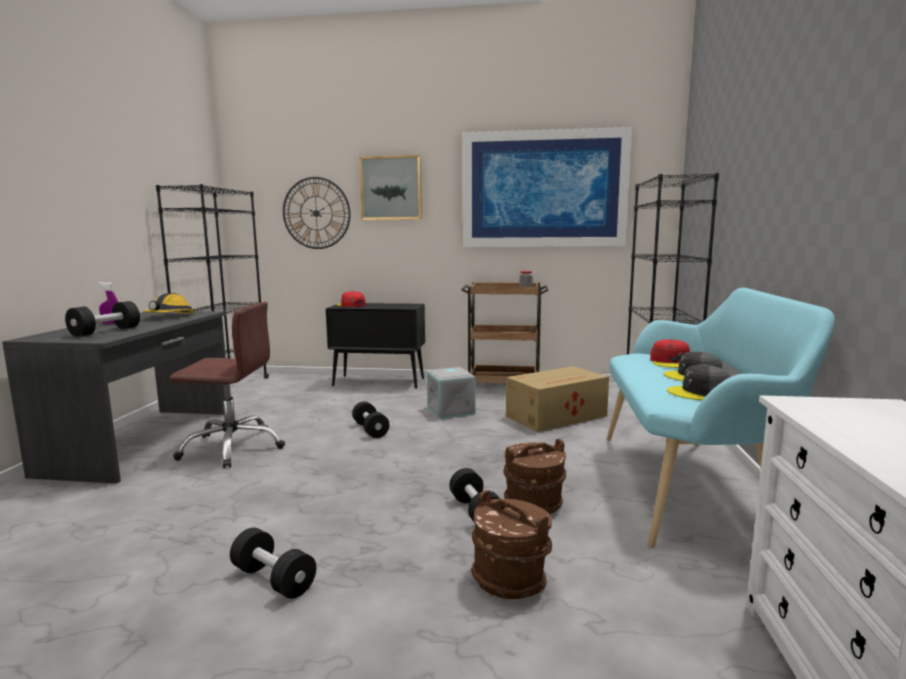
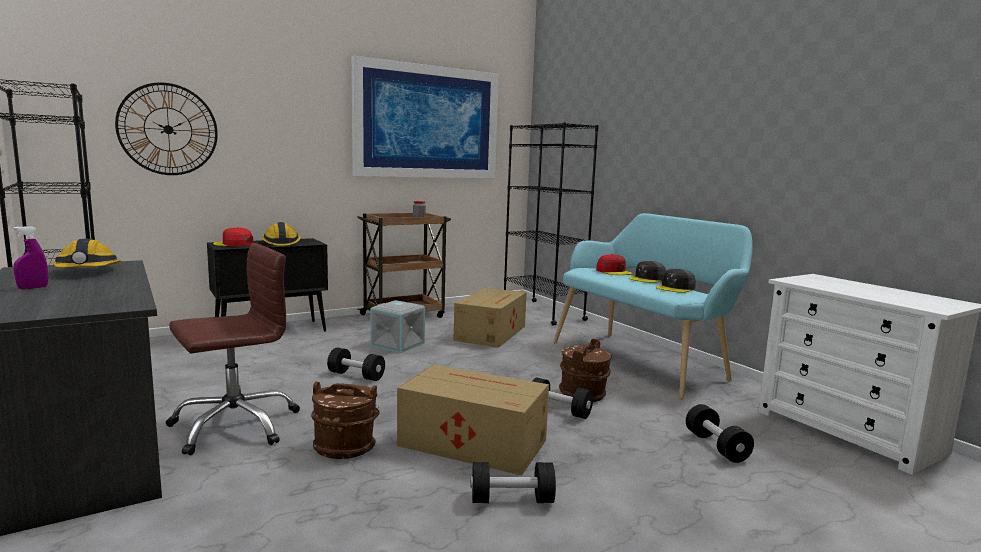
camera: 40 degrees left, 0 degrees up
(105, 331) = (83, 297): black dumbbell -> black dumbbell (716, 446)
(344, 514) = (471, 442): none -> cardboard box
(386, 306) = (281, 242): none -> hard hat
(391, 188) = (270, 107): picture -> none
(510, 579) = (648, 440): brown bucket -> brown bucket (345, 447)

